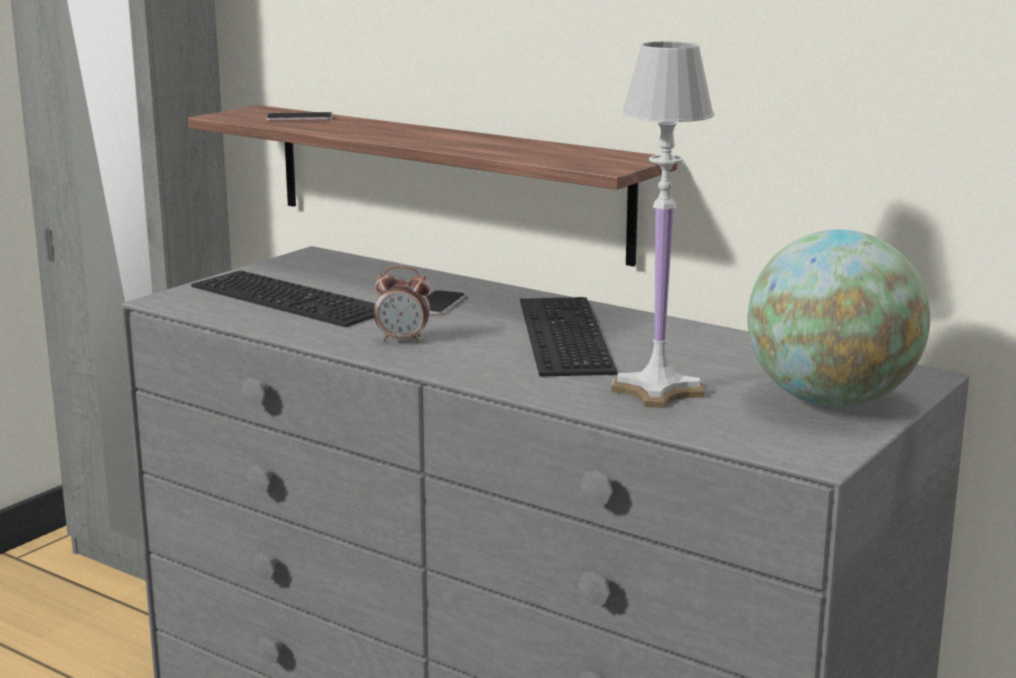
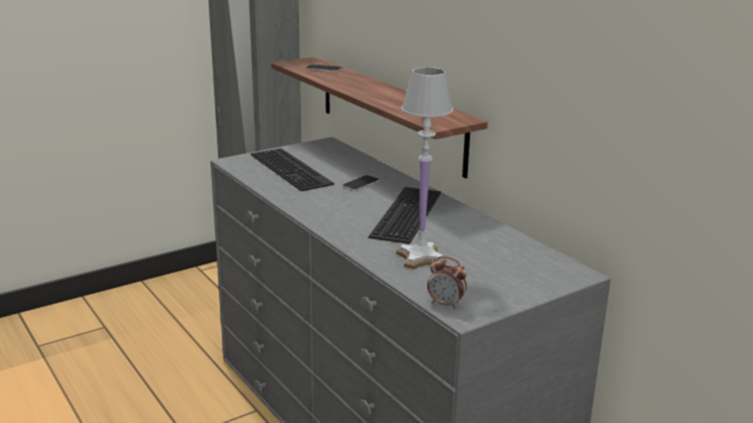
camera: 20 degrees right, 5 degrees up
(403, 340) = (321, 204): alarm clock -> alarm clock (446, 304)
(831, 401) = (509, 281): globe -> none

